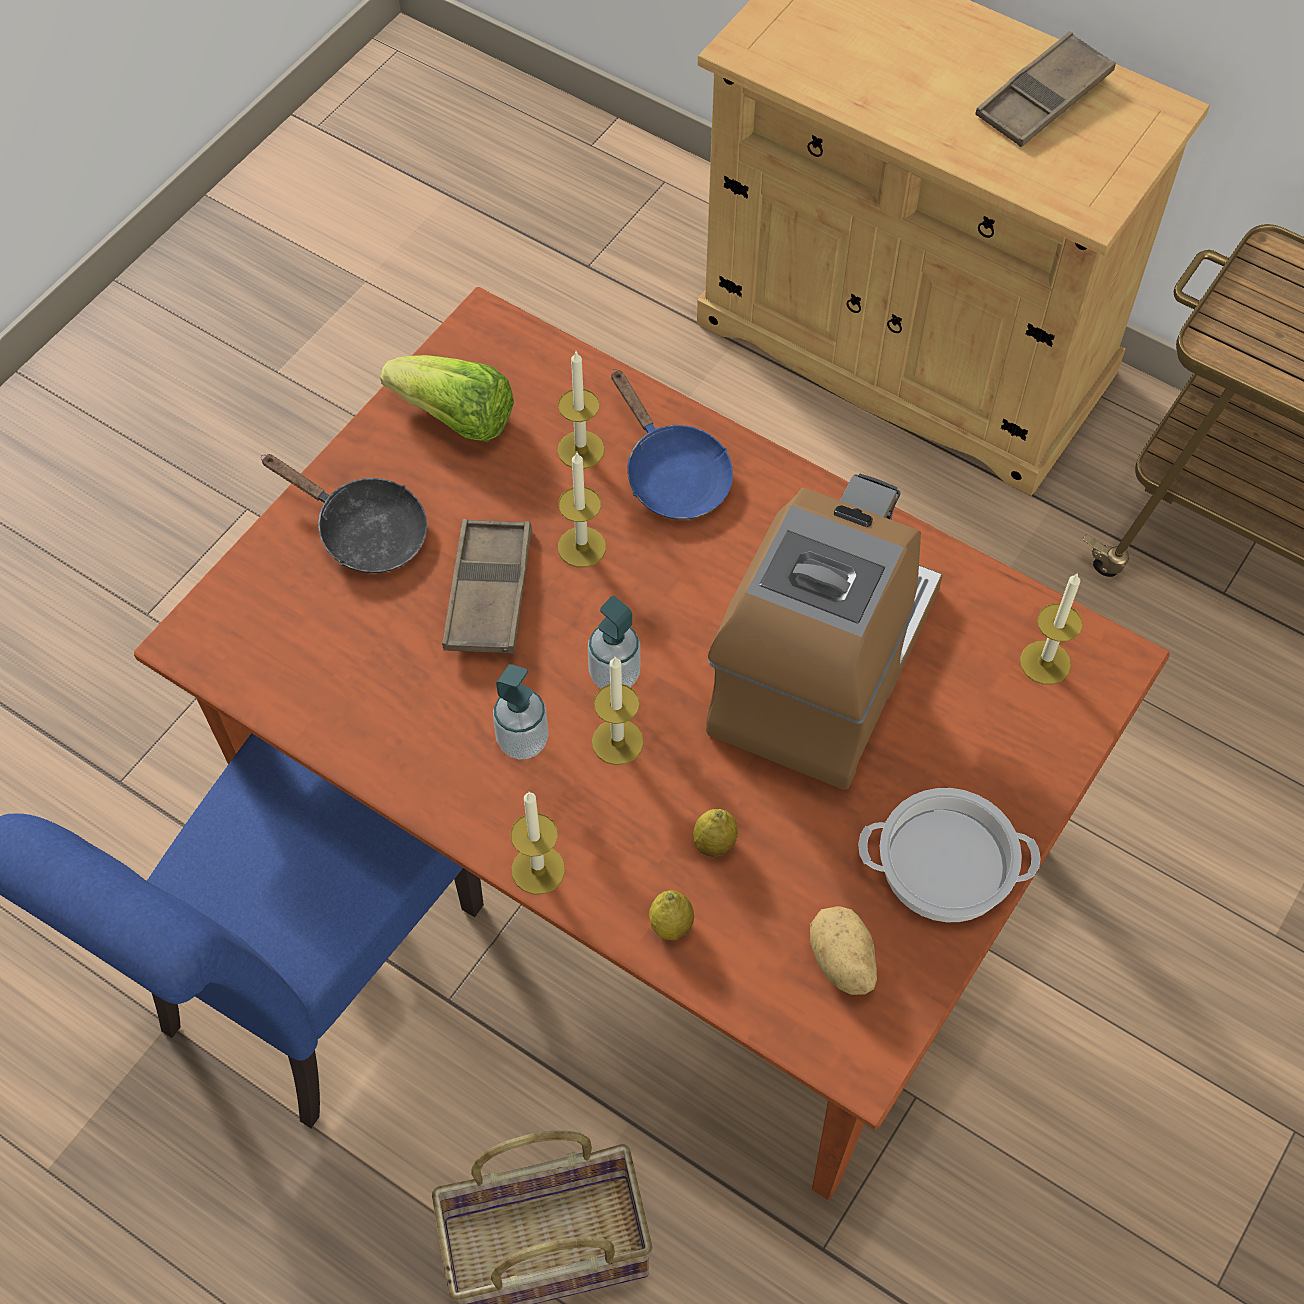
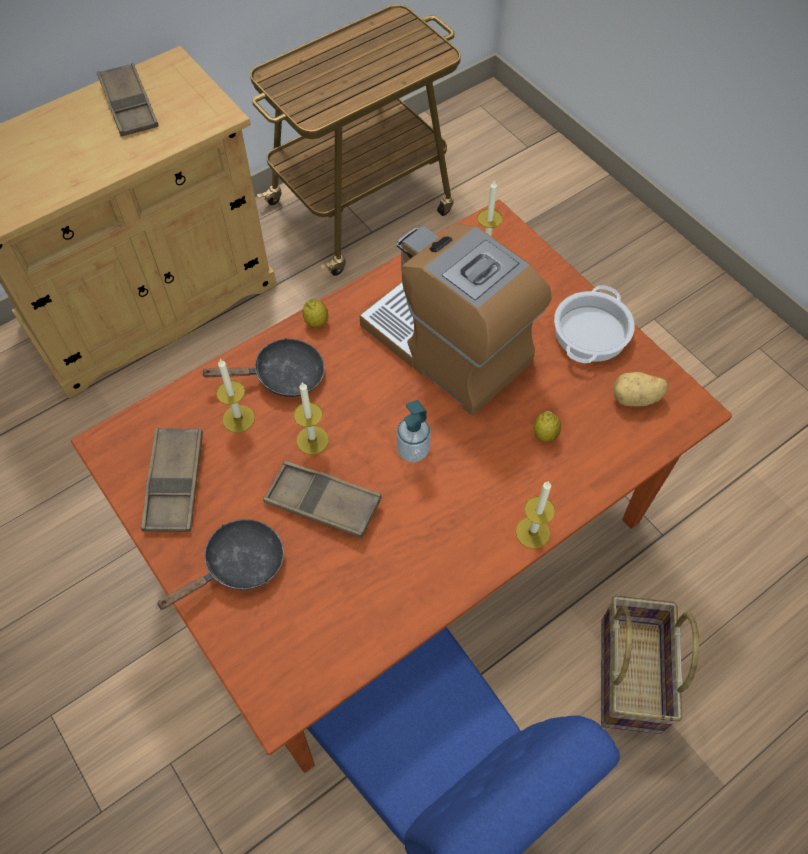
camera: 70 degrees left, 0 degrees up
(455, 418) = (175, 483): lettuce -> brown tray
(523, 741) = (440, 515): soap dispenser -> none
(617, 742) = (460, 463): candle -> none
(671, 925) = (590, 473): lemon -> lemon (316, 322)
(672, 474) = (282, 376): blue frying pan -> black frying pan

